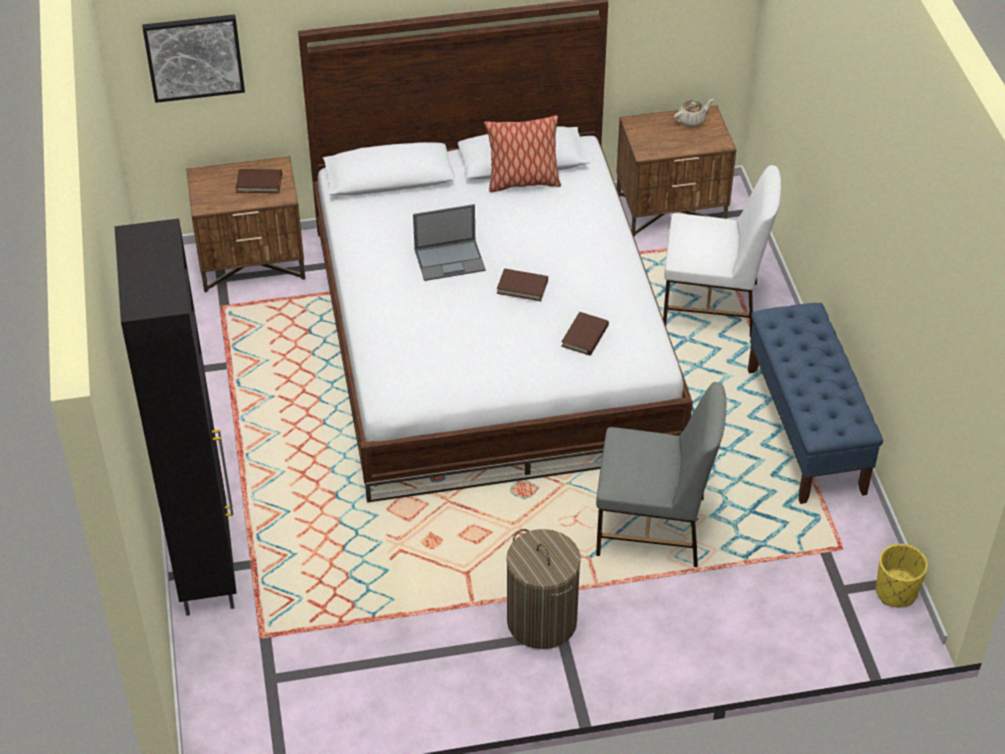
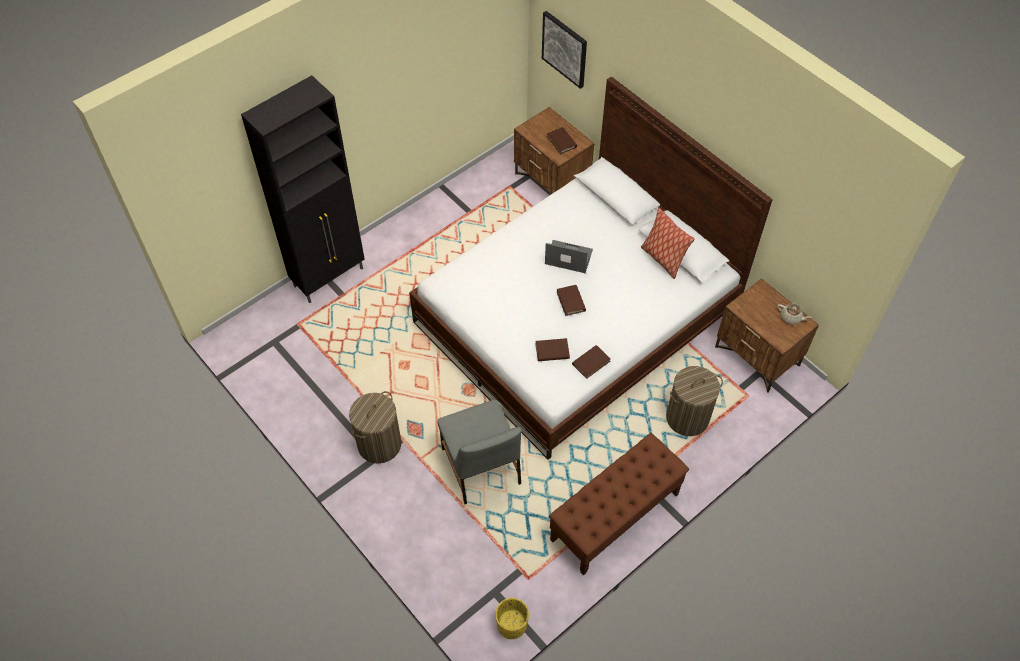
camera: 60 degrees right, 10 degrees up
(450, 260) = (568, 257): laptop -> laptop turned 150 degrees clockwise
(628, 309) = (591, 362): none -> brown book
(712, 306) = (687, 417): white chair -> laundry basket
(805, 431) = (614, 517): blue bench -> brown bench

